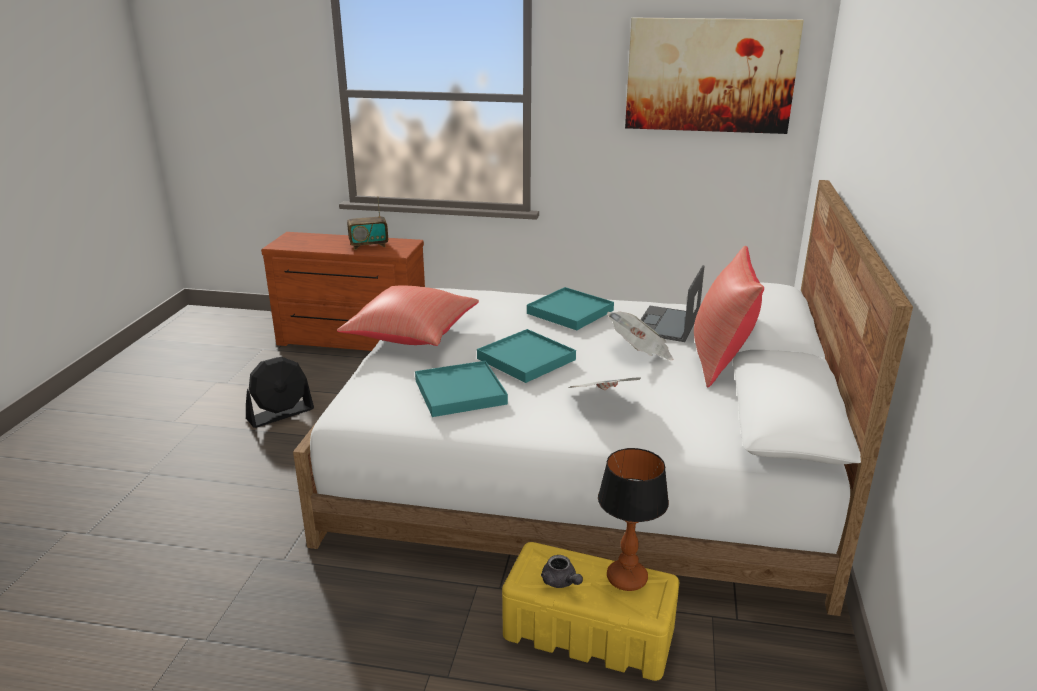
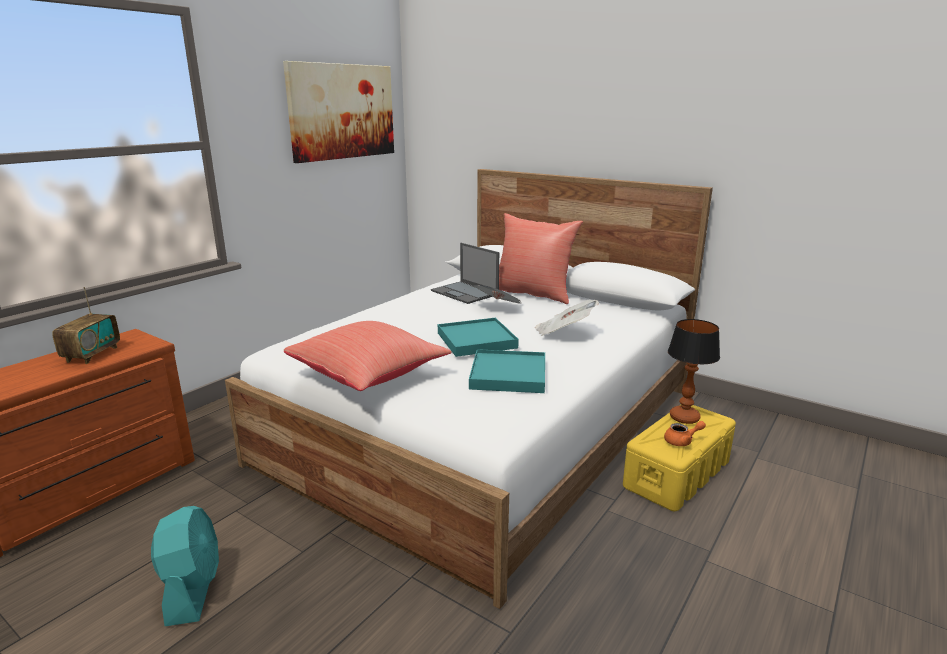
camera: 65 degrees left, 5 degrees down
(280, 414) = (193, 589): black fan -> turquoise fan
(561, 582) = (682, 441): grey teapot -> orange teapot
(570, 312) = (410, 310): turquoise tray -> none

